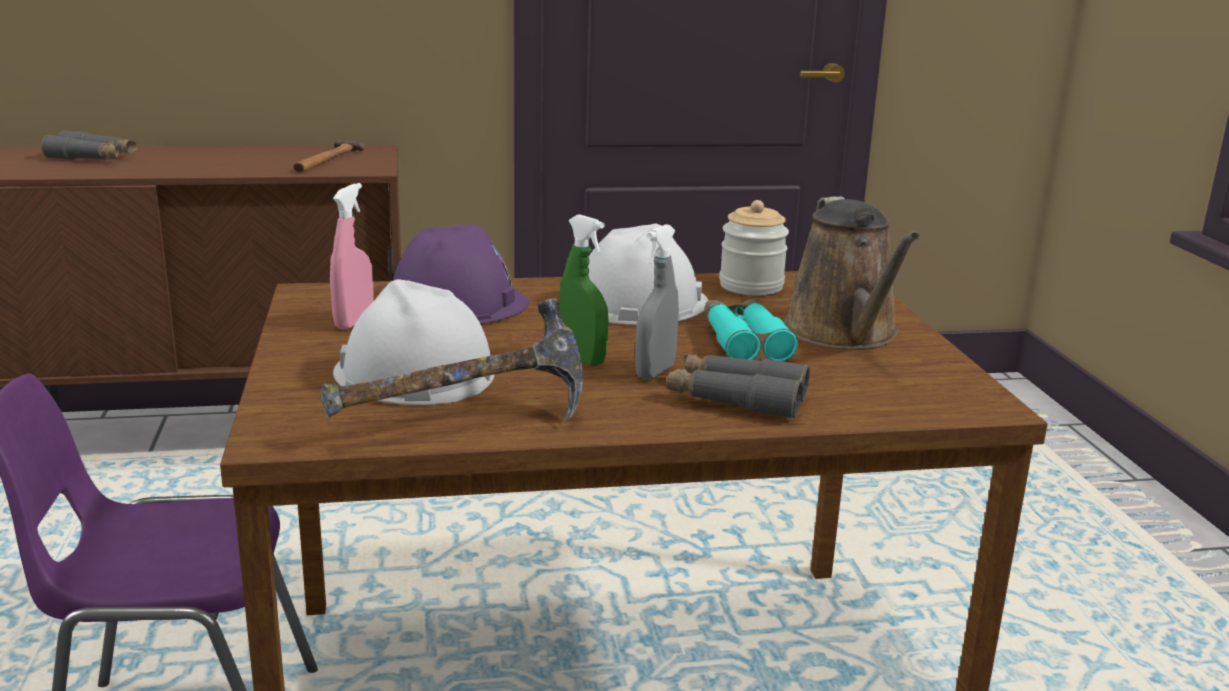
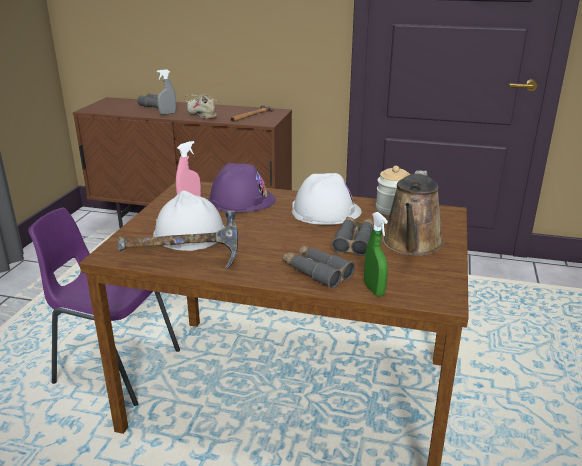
camera: 25 degrees right, 5 degrees up
(216, 165) = (202, 114): none -> beige shoe
(582, 359) = (267, 238): green spray bottle -> green spray bottle (374, 290)
(655, 372) = (293, 250): grey spray bottle -> grey spray bottle (167, 114)
(744, 342) = (354, 241): turquoise binoculars -> grey binoculars

